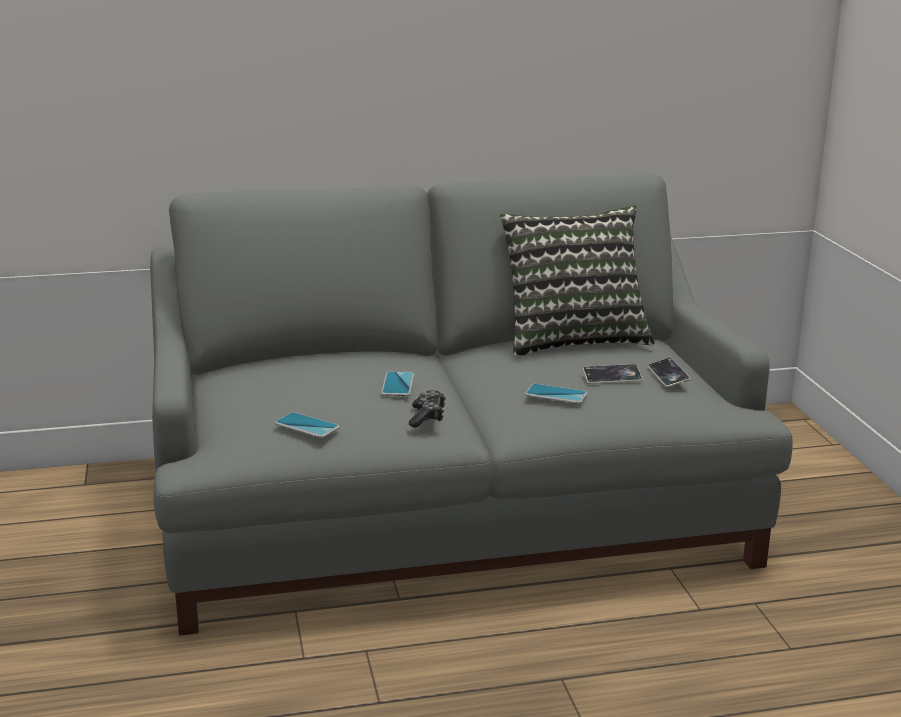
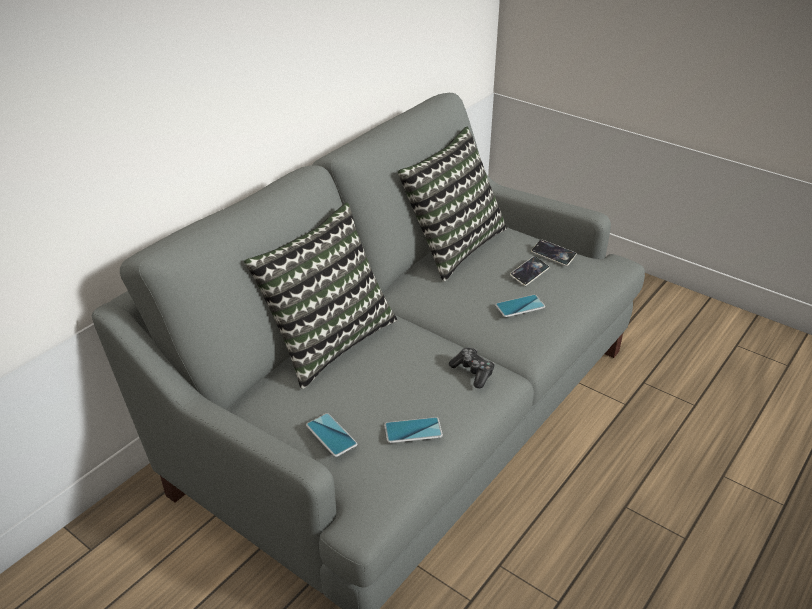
camera: 40 degrees left, 15 degrees up
(343, 356) = (327, 340): none -> pillow
(398, 384) = (412, 351): phone -> phone (331, 435)

